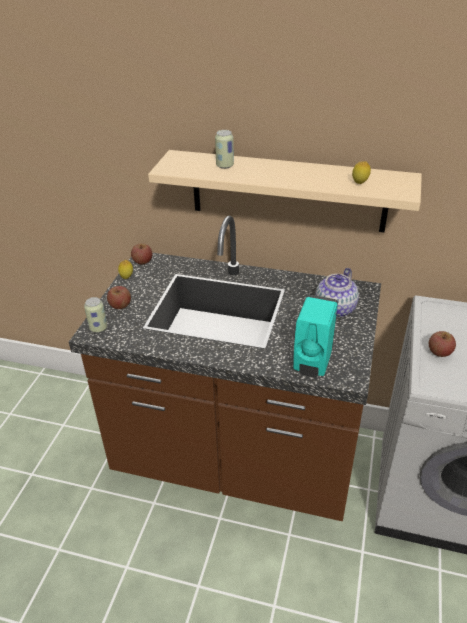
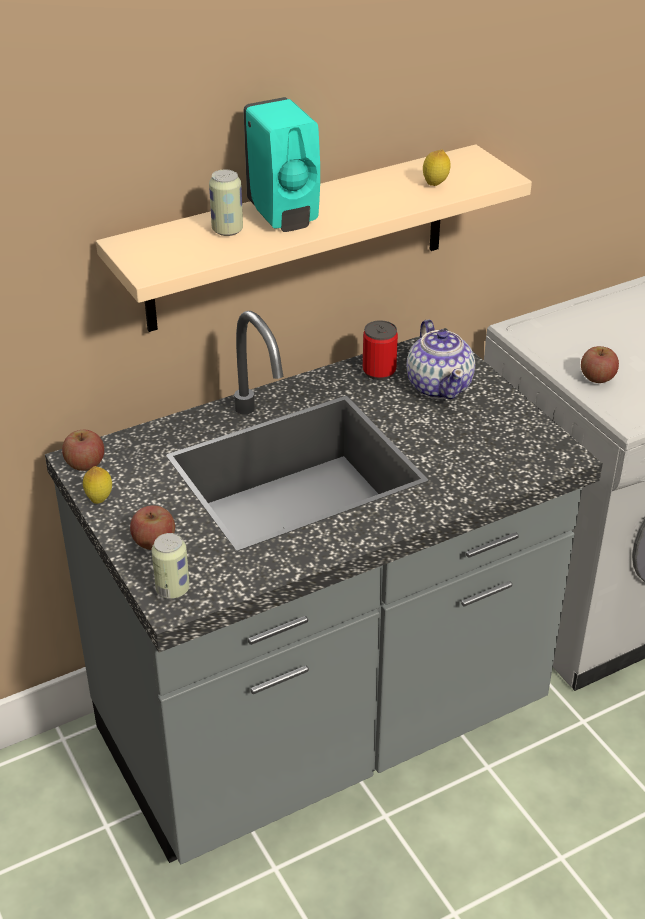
camera: 45 degrees left, 0 degrees up
(237, 460) = (322, 729): brown counter -> grey counter
(312, 364) = (505, 465): turquoise soap dispenser -> turquoise soap dispenser (284, 217)
(316, 286) = (379, 371): none -> can

